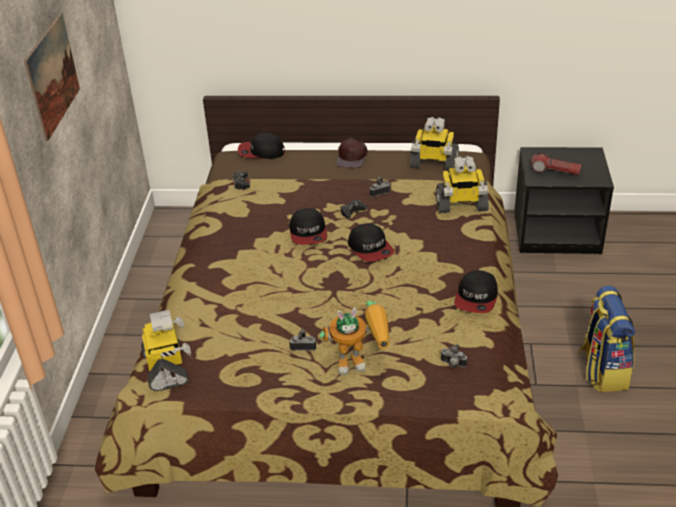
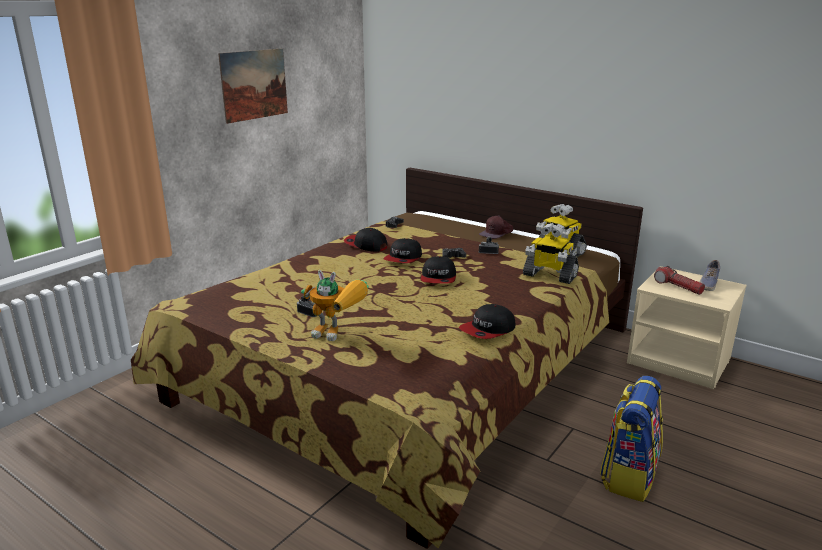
camera: 30 degrees right, 15 degrees down
(167, 368) = (205, 295): toy robot -> none
(261, 152) = (432, 216): cap -> cap (365, 245)
(452, 365) = (409, 362): camera -> none
(557, 232) = (680, 361): black nightstand -> beige nightstand
(574, 156) = (708, 283): none -> shoe

